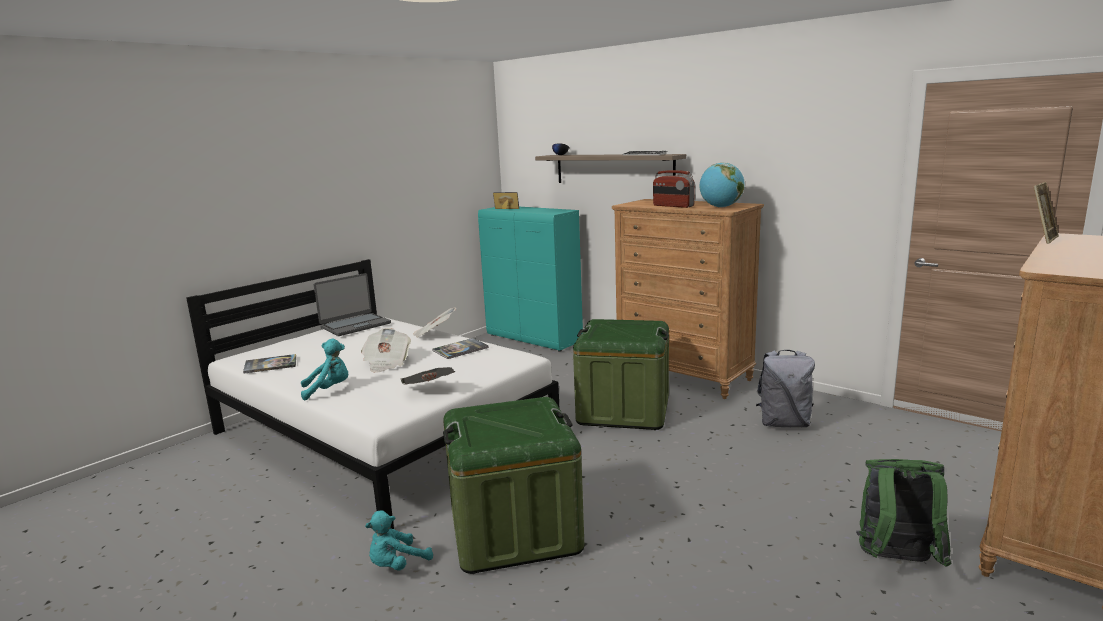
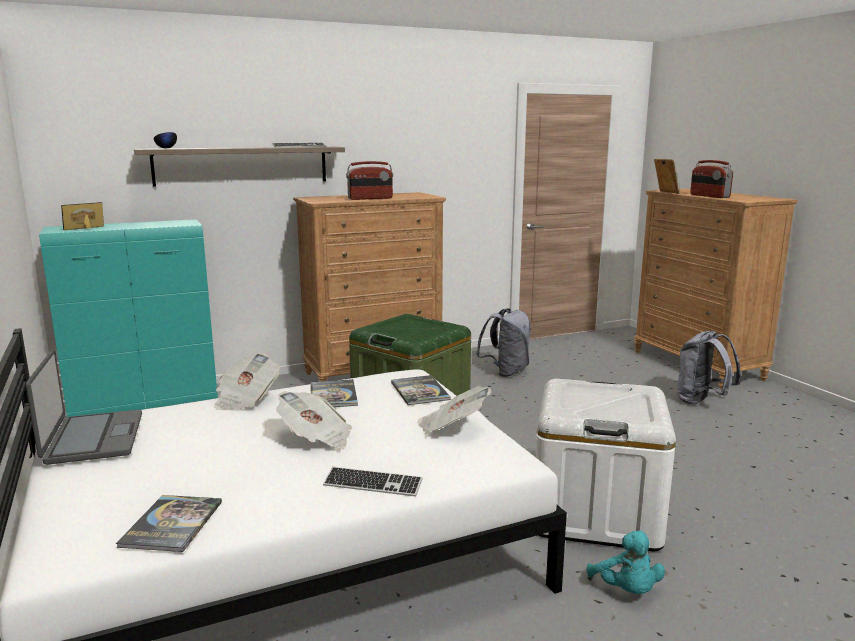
camera: 65 degrees left, 0 degrees up
(329, 390) = (373, 484): turquoise plush toy -> keyboard
(490, 367) = (420, 391): none -> book
(514, 530) = (596, 512): green storage box -> white storage box
(721, 207) = (413, 196): globe -> none
(896, 561) = (701, 401): green backpack -> grey backpack
(1058, 254) = (709, 196): none -> radio

